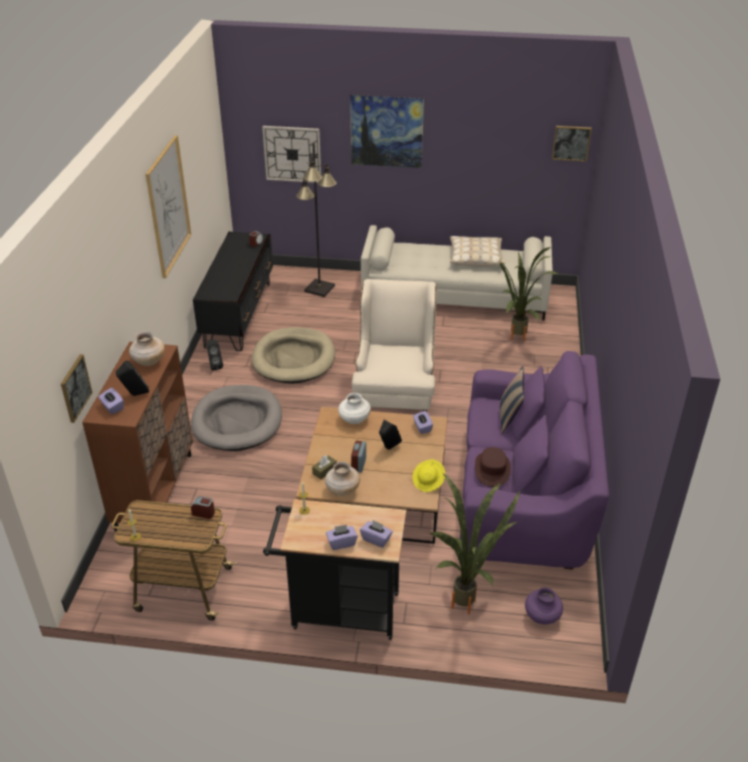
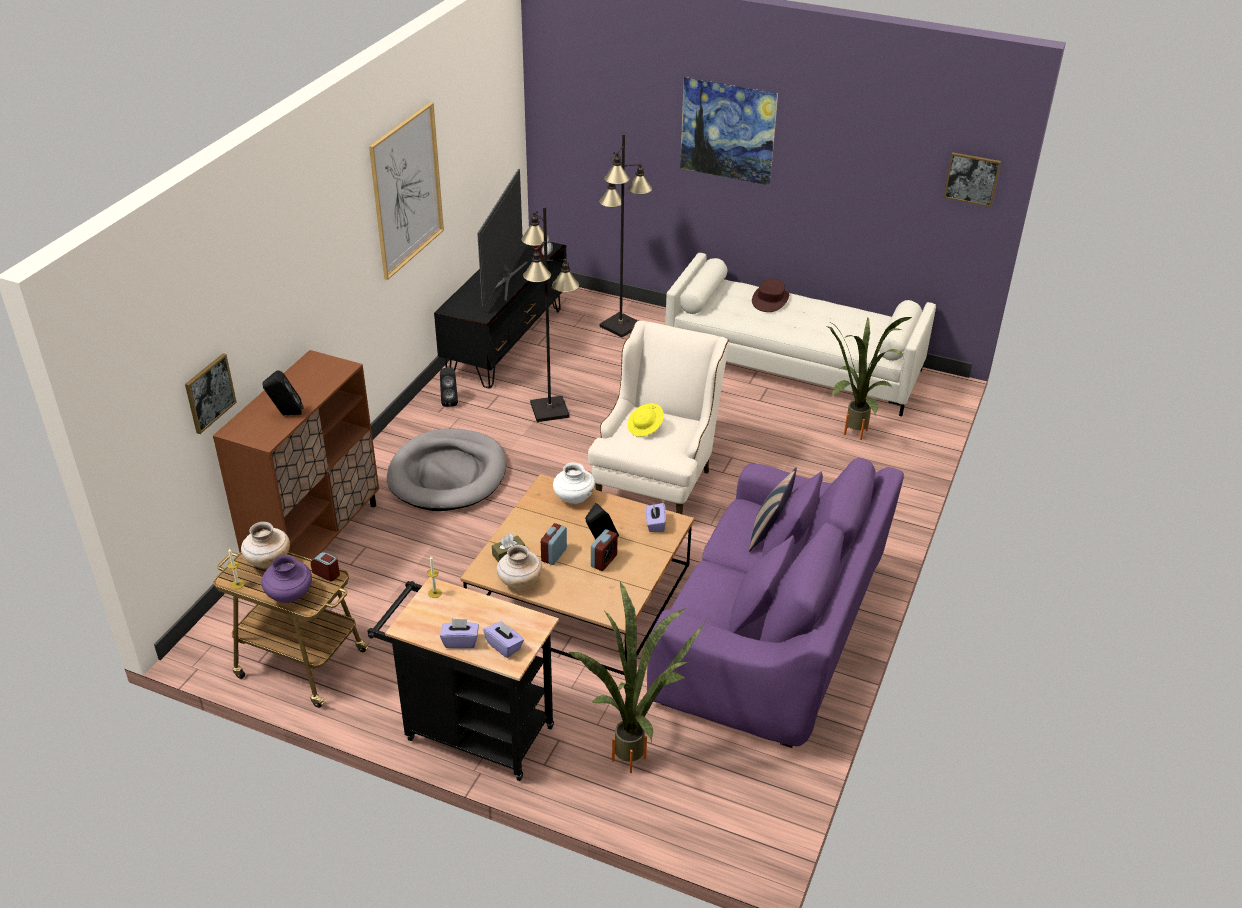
camera: 15 degrees right, 0 degrees up
(112, 407) = (254, 424): purple tissue box -> none
(149, 361) = (320, 377): beige vase -> beige vase (268, 561)
(235, 266) = (504, 279): none -> television
(292, 154) = (607, 145): wall clock -> none
(294, 359) = (550, 409): beige dog bed -> black floor lamp
(397, 461) = (604, 561): none -> alarm clock
(428, 482) = (632, 594): yellow hat -> yellow hat (645, 428)
(475, 257) = (826, 316): beige pillow -> none
(492, 469) = (712, 594): brown hat -> brown hat (770, 300)
(542, 616) = (724, 798): purple vase -> purple vase (290, 595)

